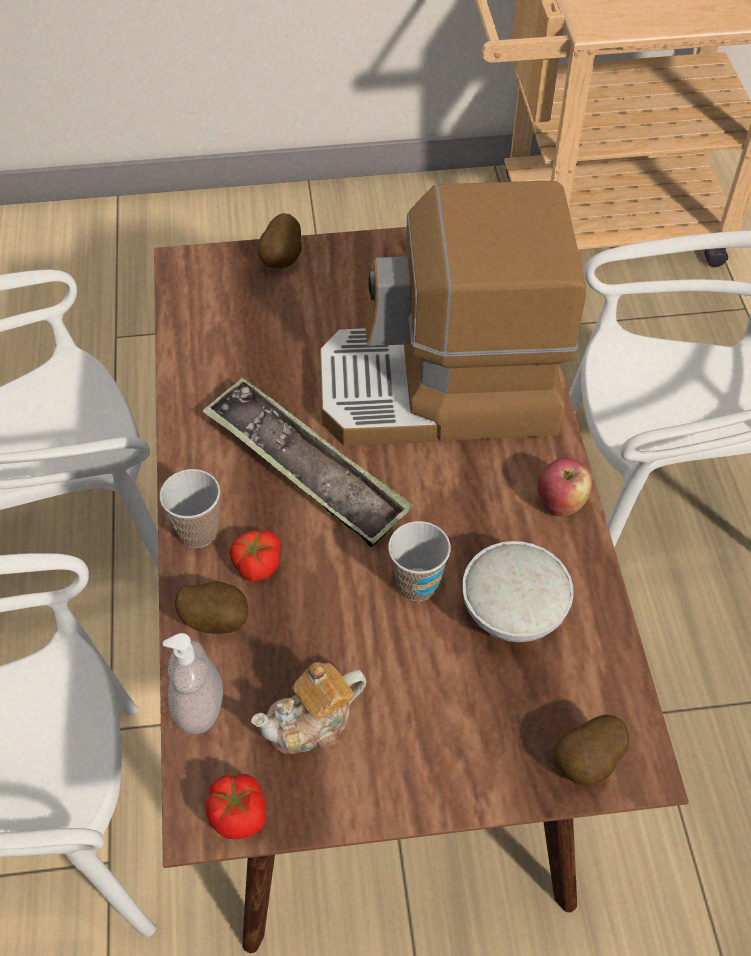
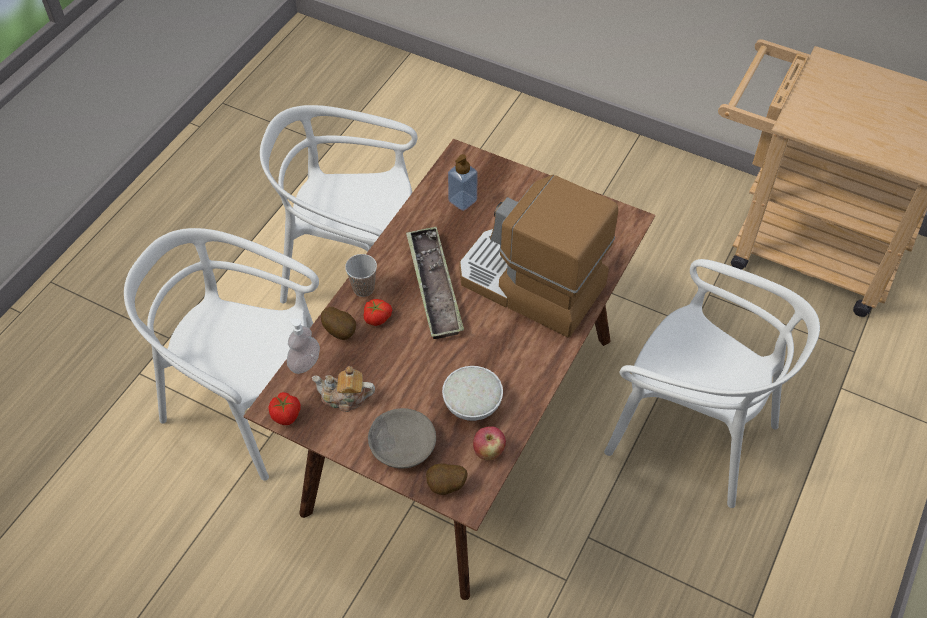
camera: 35 degrees right, 0 degrees up
(242, 325) = (462, 200): none -> soap dispenser
(283, 259) = (511, 176): potato -> none
(417, 584) = (439, 367): cup -> none
(463, 740) = (401, 444): none -> grey bowl
(560, 503) = (540, 370): apple -> apple (488, 451)

